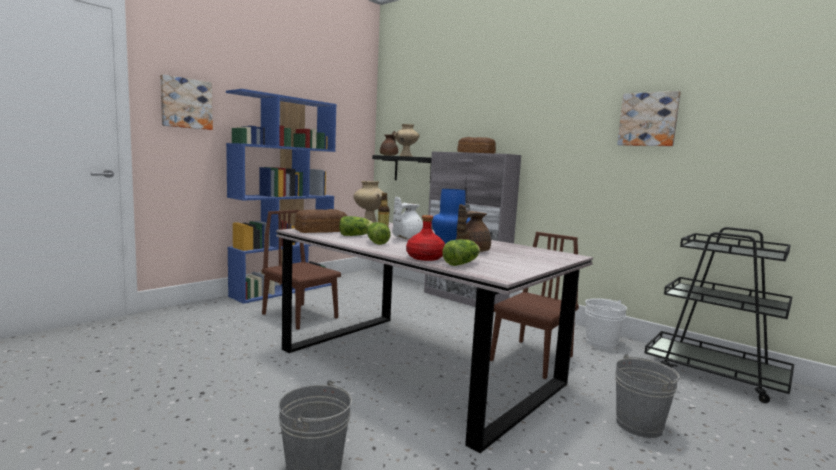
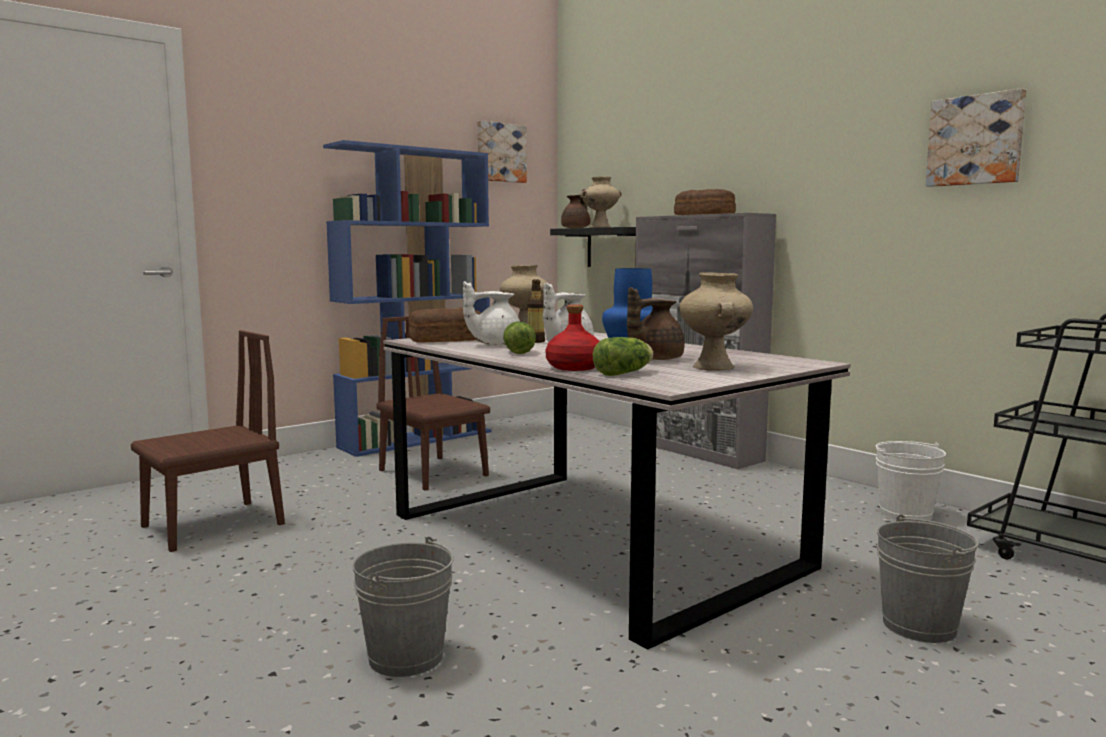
camera: 10 degrees right, 0 degrees up
(186, 103) = (268, 167): picture -> picture (500, 152)
(356, 235) = (495, 344): lettuce -> white teapot
(515, 259) = (714, 367): none -> beige vase
(531, 358) = (776, 533): brown chair -> brown chair (213, 525)

